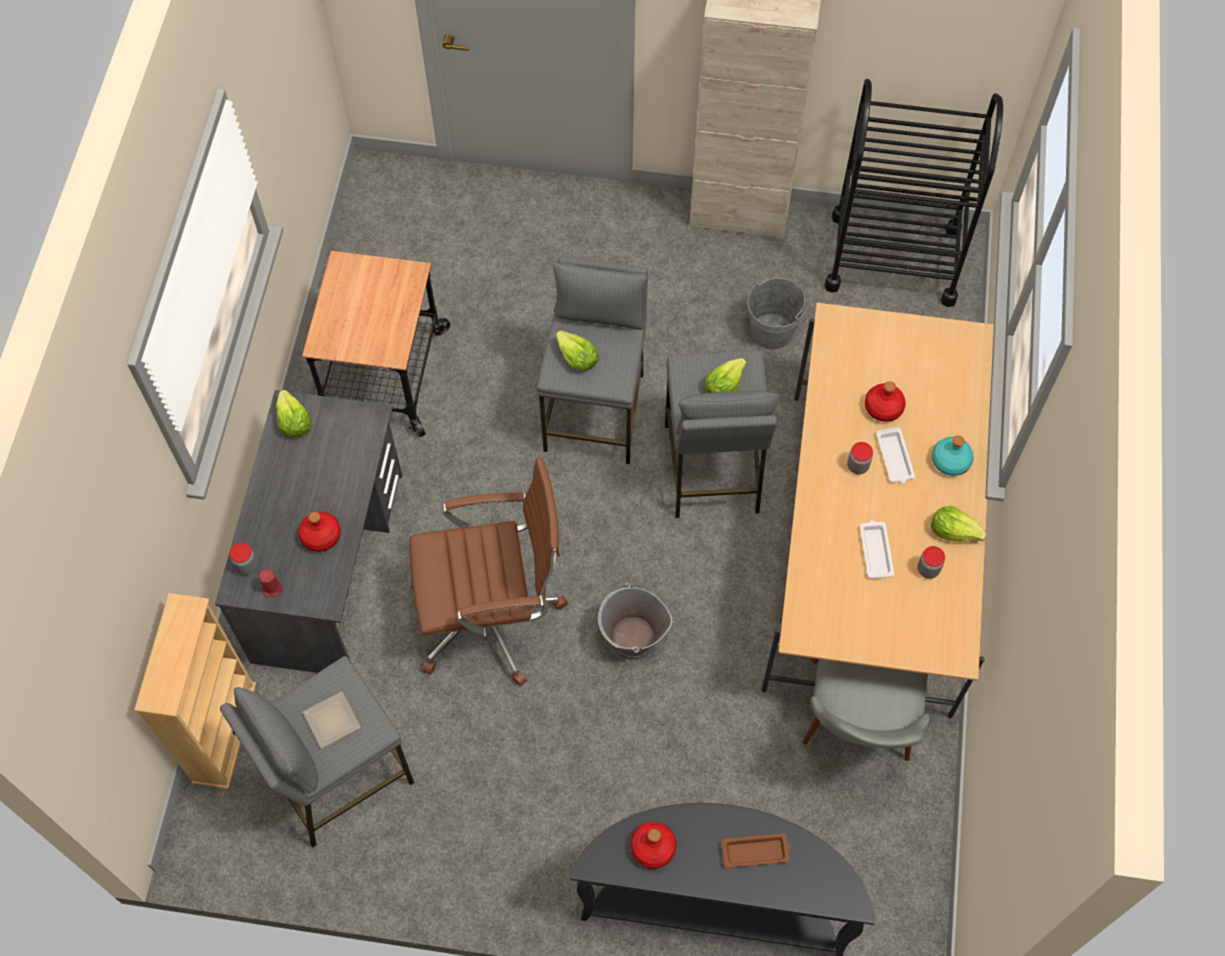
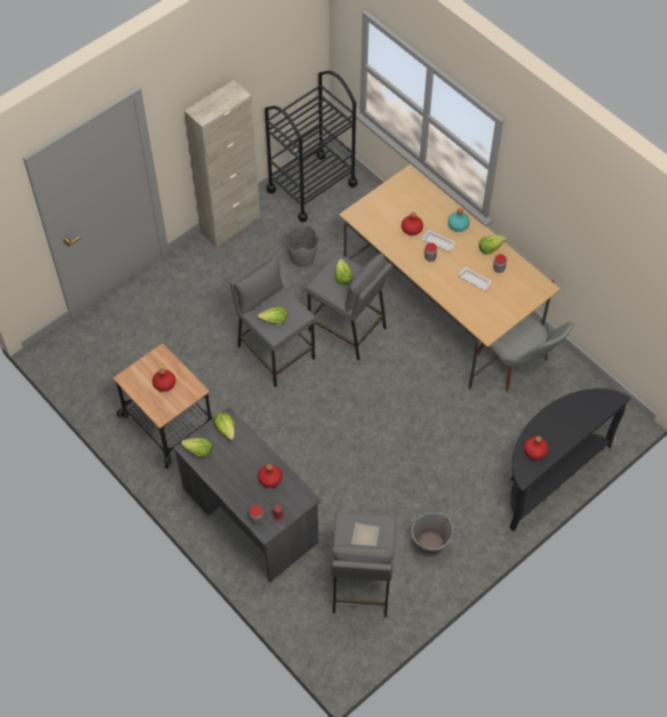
camera: 50 degrees left, 5 degrees down
(224, 732) = (294, 617): beige bookcase -> none
(352, 428) = (226, 429): none -> lettuce
(372, 312) = (165, 384): none -> red bottle
(492, 617) = (339, 466): brown office chair -> none
(632, 639) = (401, 419): grey bucket -> grey bucket (430, 545)
(756, 852) = (568, 416): brown tray -> none

